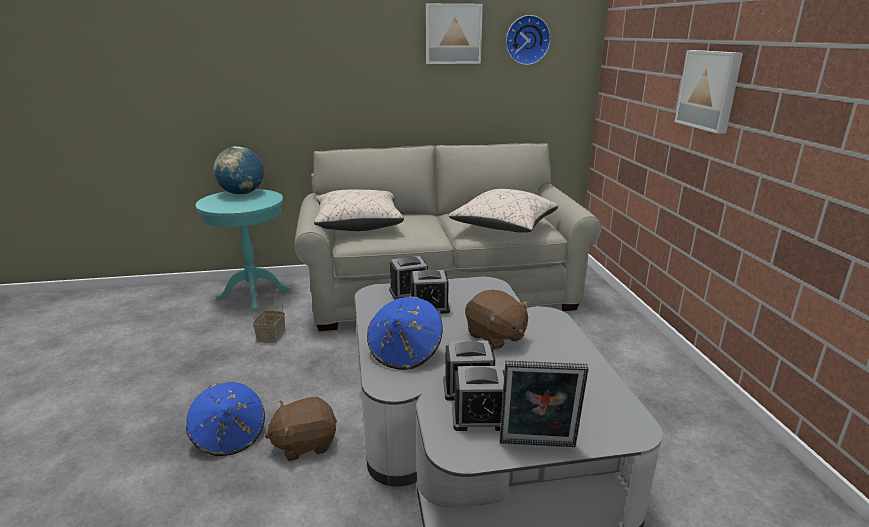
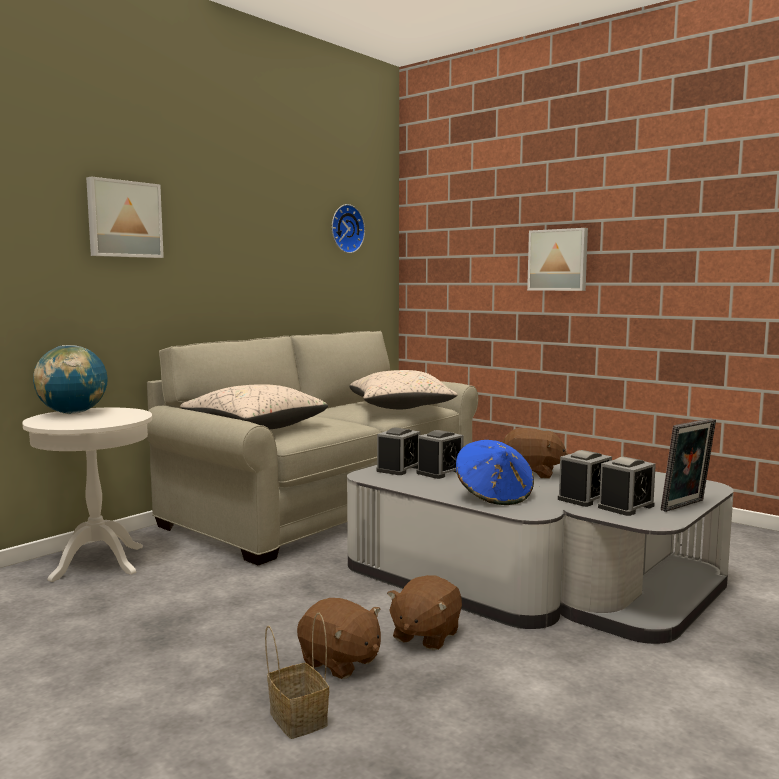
camera: 40 degrees left, 15 degrees down
(230, 436) = (340, 662): blue hat -> brown plush toy
(254, 294) = (98, 563): turquoise side table -> white side table
(271, 335) = (205, 584): basket -> basket (296, 718)
(453, 34) = (286, 217): picture -> picture (124, 219)

